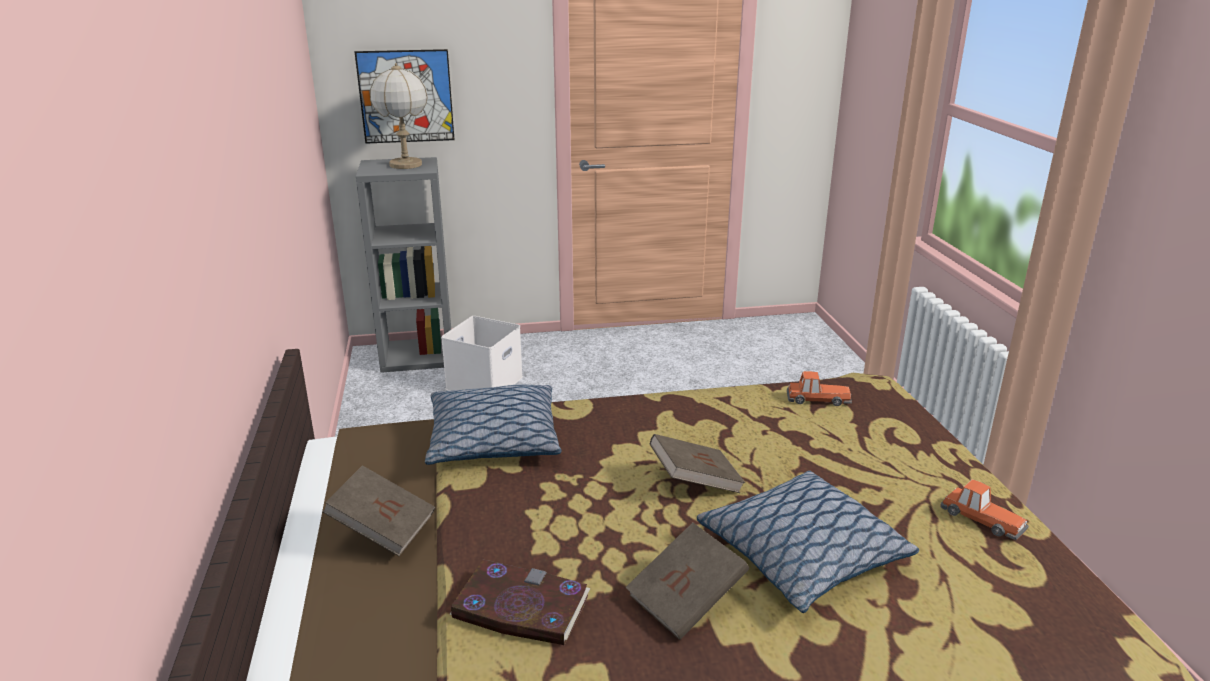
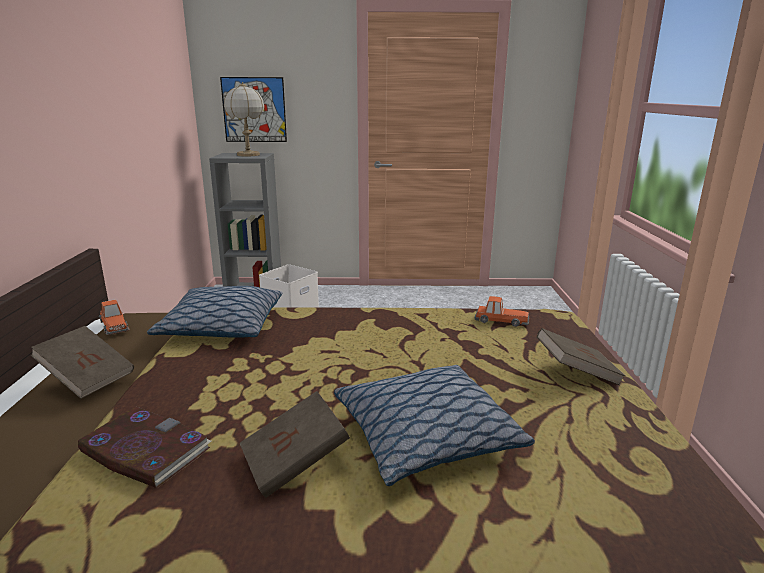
camera: 10 degrees right, 5 degrees down
(695, 481) = (362, 368): brown book -> brown book (576, 372)
(981, 519) = (617, 425): toy car -> toy car (114, 325)

